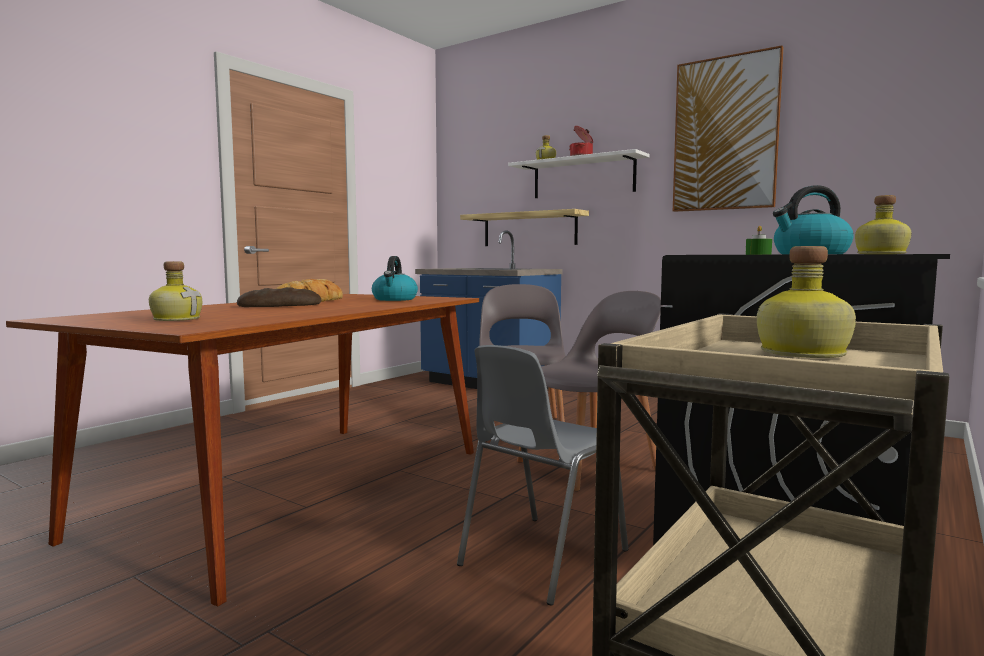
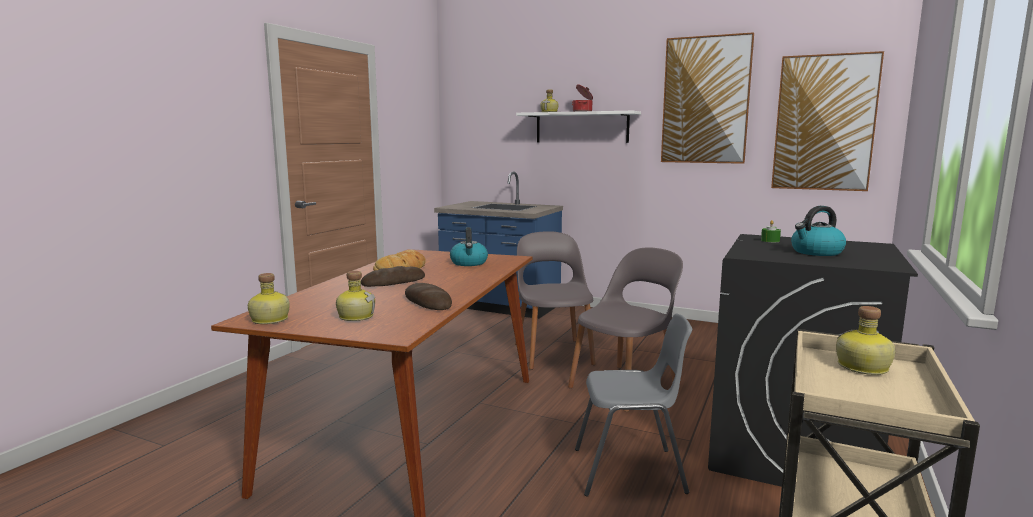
camera: 10 degrees left, 5 degrees up
(285, 314) = (427, 302): none -> bread
(529, 229) = (531, 169): shelf -> none
(541, 558) = (630, 471): grey chair -> grey chair turned 120 degrees counterclockwise
(878, 149) = (824, 123): none -> picture
(880, 254) = (856, 247): bottle -> bottle (268, 320)

